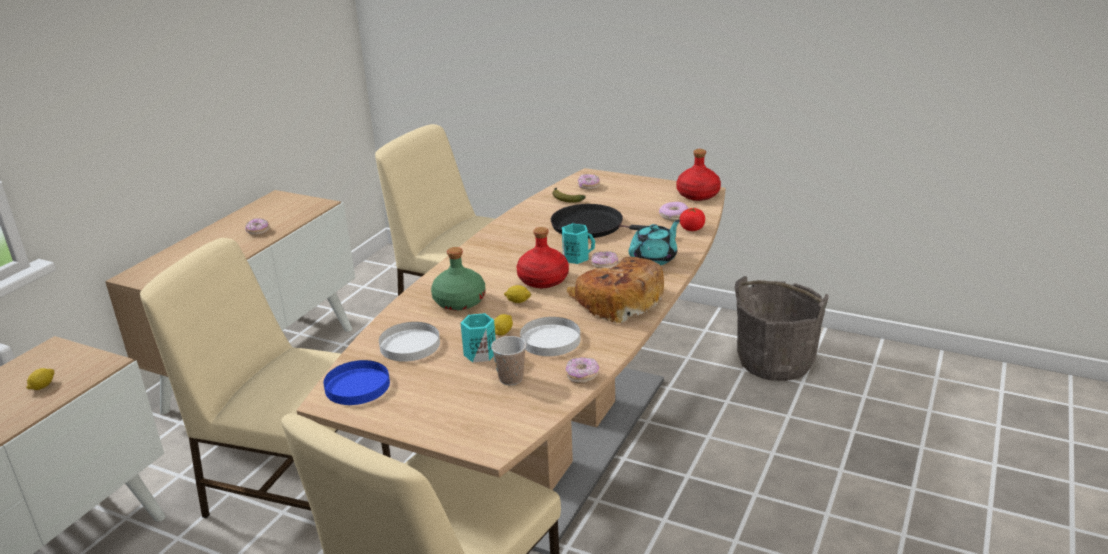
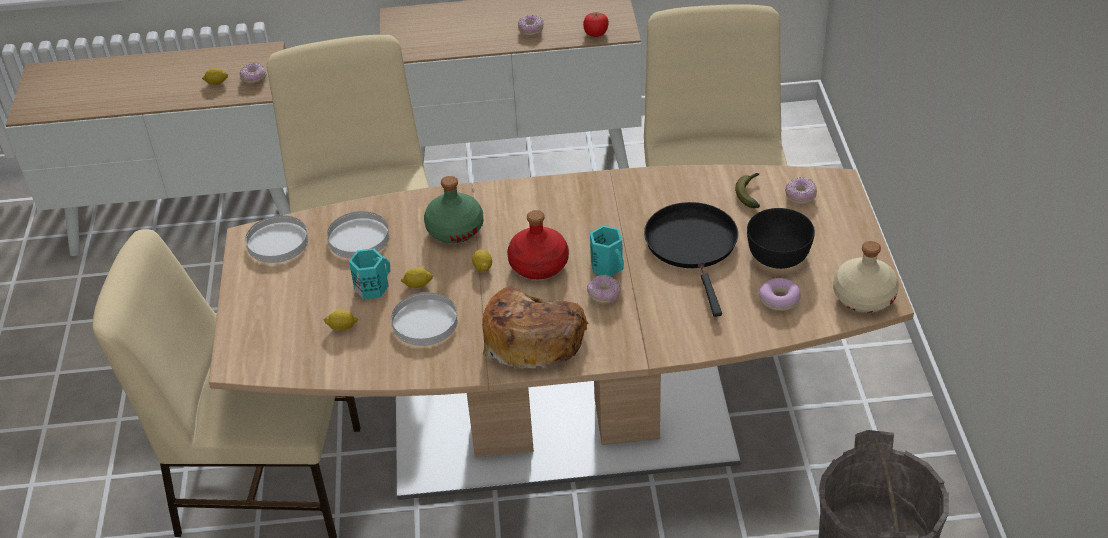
camera: 60 degrees right, 15 degrees up
(357, 386) = (277, 242): blue plate -> white plate
(511, 379) = (342, 327): cup -> lemon
(582, 376) = (373, 372): donut -> donut (254, 78)
(633, 205) = (779, 254): none -> black bowl
(654, 258) = (652, 326): turquoise teapot -> none
(692, 229) = (757, 328): tomato -> tomato (596, 33)
(697, 195) = (863, 296): red bottle -> beige bottle

